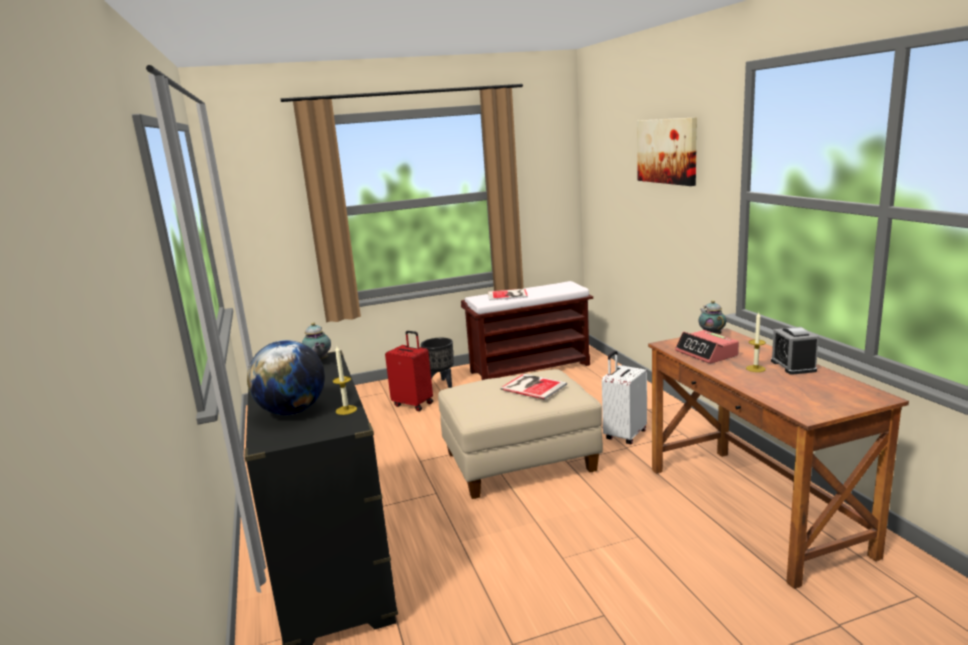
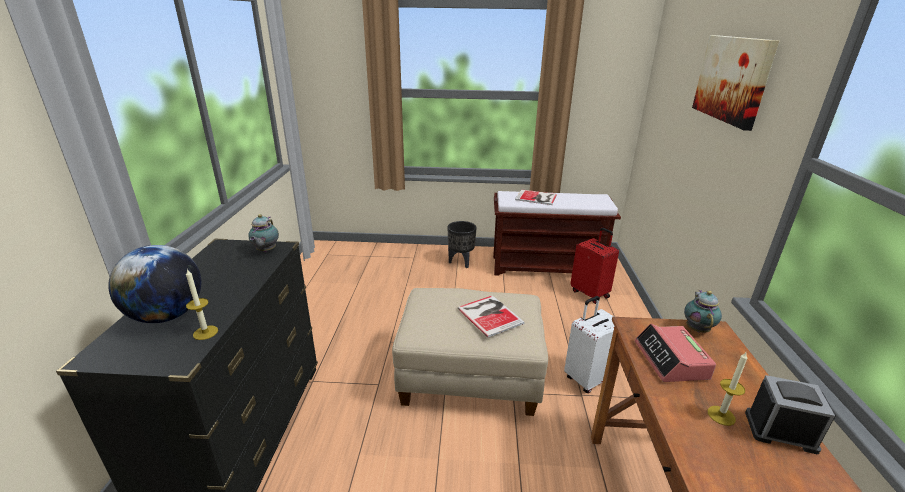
camera: 20 degrees right, 10 degrees up
(413, 404) = (426, 277): red suitcase -> red suitcase (590, 293)
(793, 366) = (780, 431): alarm clock -> alarm clock turned 90 degrees clockwise

